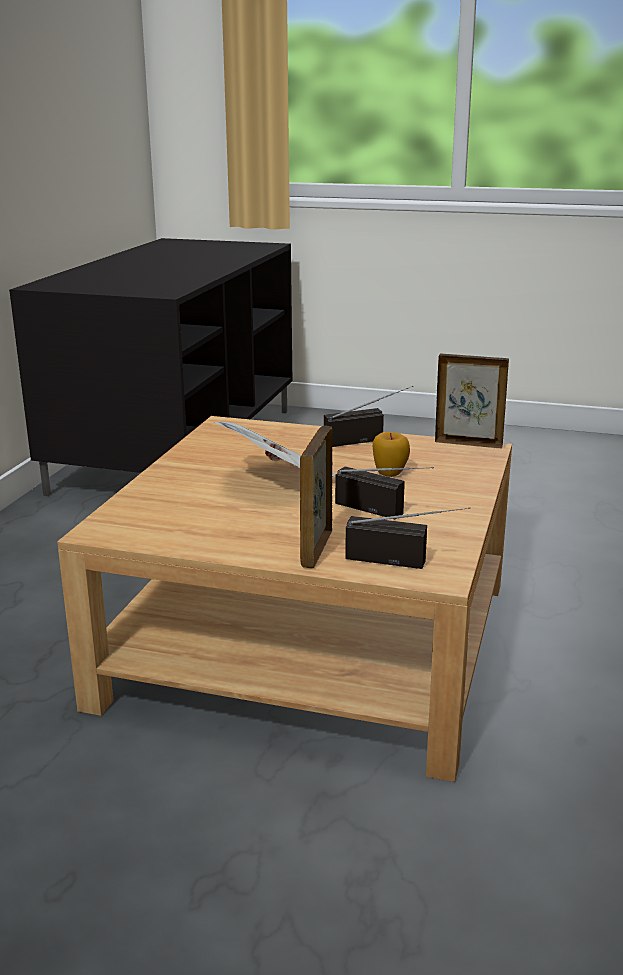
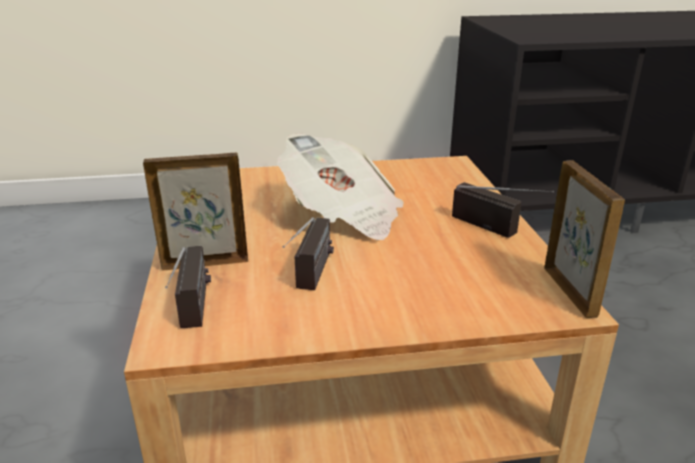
camera: 65 degrees right, 5 degrees up
(390, 473) = (419, 261): apple -> none

